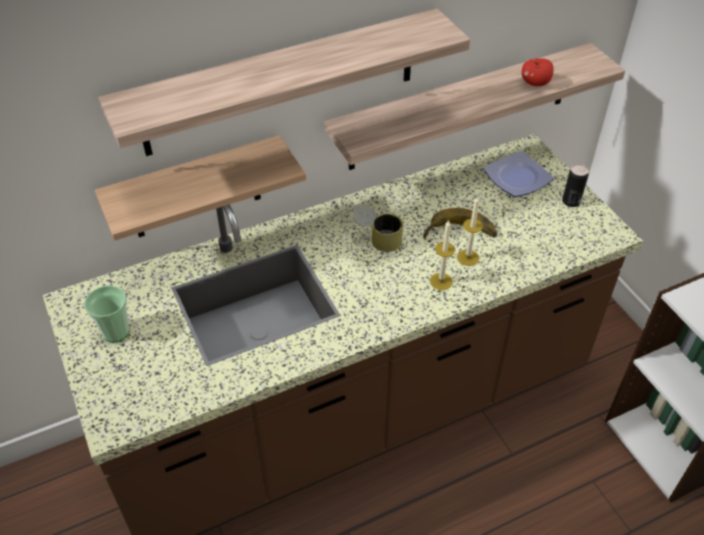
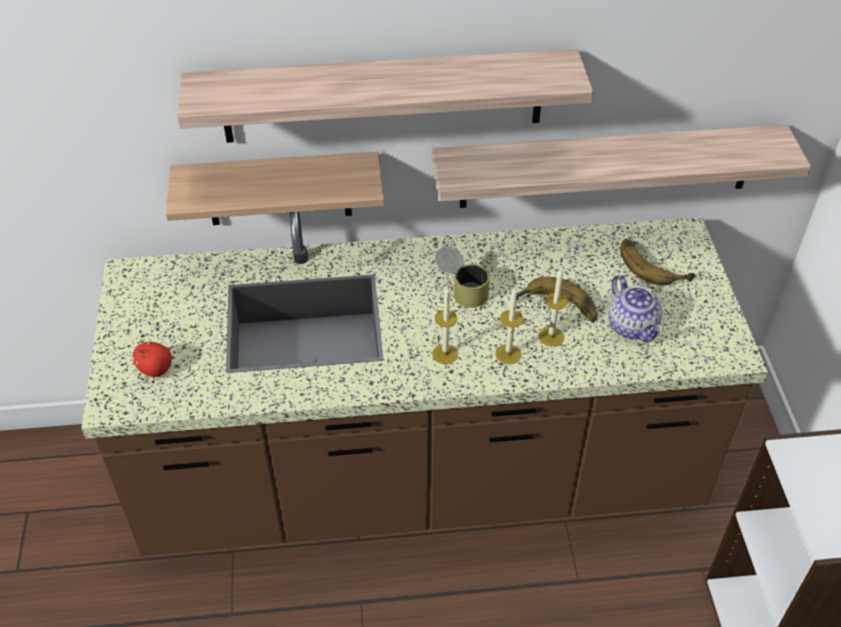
camera: 20 degrees right, 0 degrees up
(115, 332) = (156, 314): cup -> none
(389, 295) = (445, 354): none -> candle
(517, 179) = (653, 264): plate -> banana
(527, 232) = (633, 327): none -> teapot
(535, 83) = (691, 158): apple -> apple (155, 369)
(571, 201) = (704, 305): can -> none

